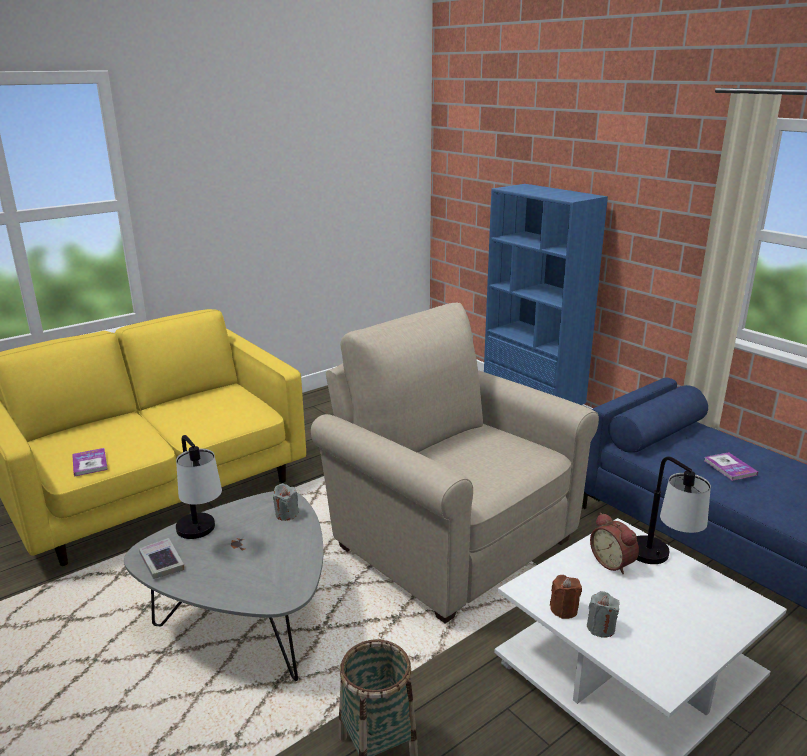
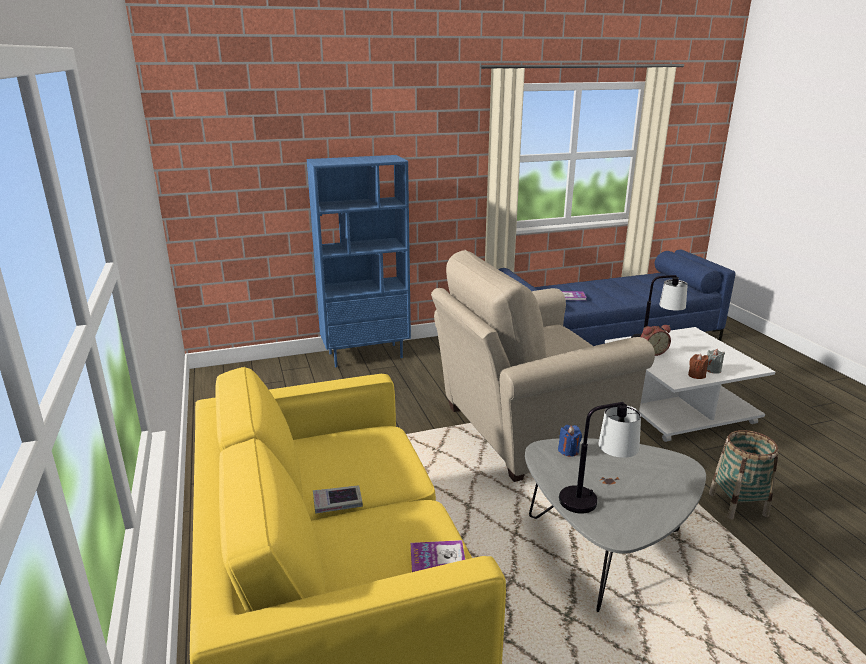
camera: 70 degrees left, 0 degrees up
(161, 562) = (632, 524): book -> book (337, 503)
(286, 514) = (568, 451): grey candle -> blue candle

